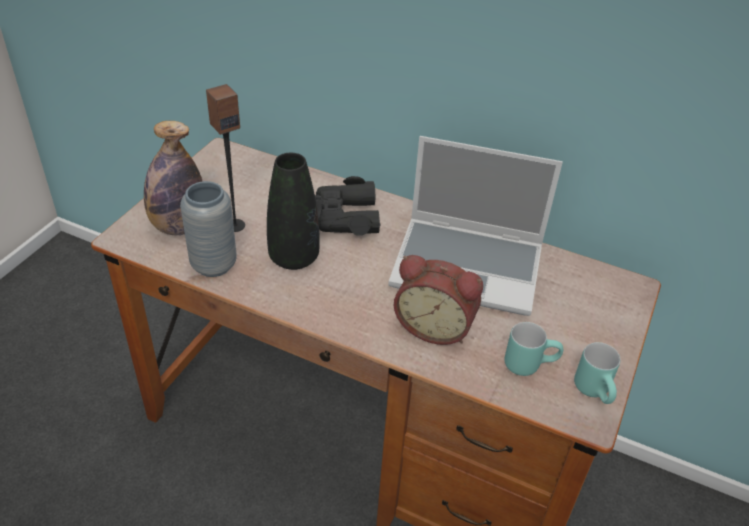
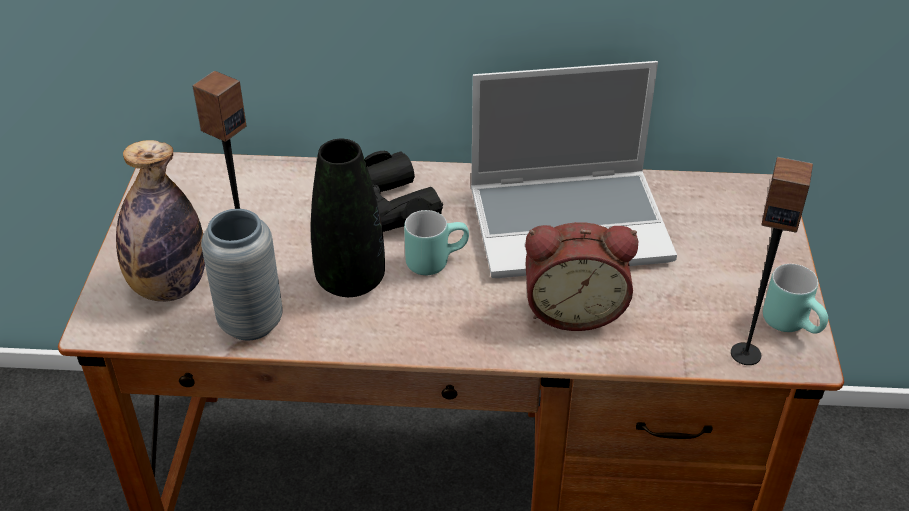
camera: 20 degrees left, 0 degrees up
(529, 363) = (704, 316): turquoise mug -> turquoise mug (435, 259)
(545, 400) = (746, 353): none -> speaker

